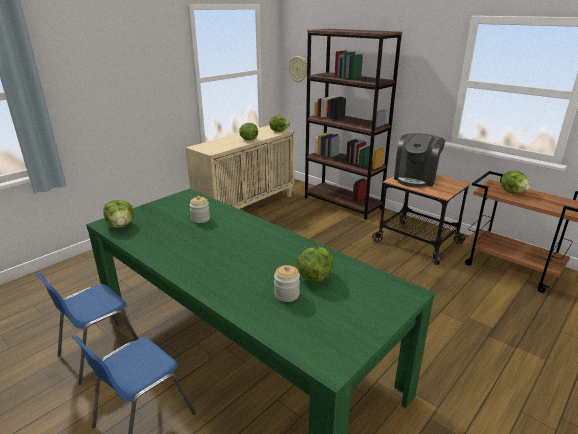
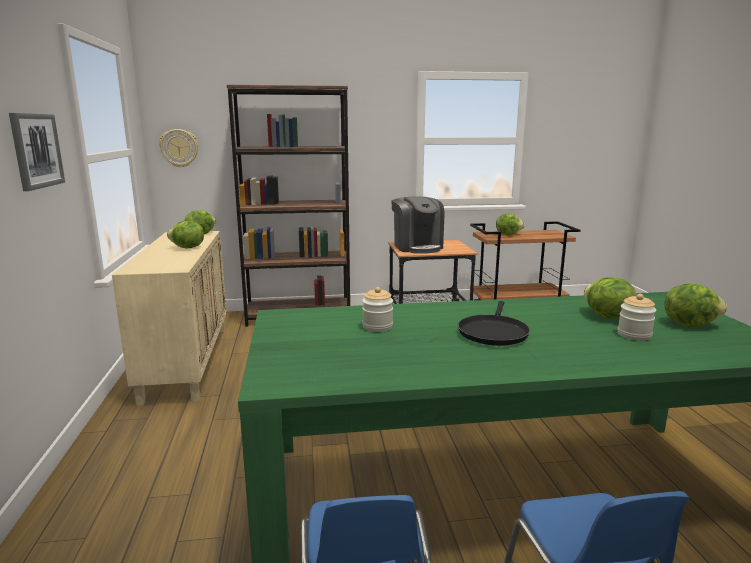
camera: 50 degrees left, 10 degrees down
(121, 225) = (303, 375): lettuce -> lettuce (689, 324)
(149, 79) = (36, 150): none -> picture
(230, 249) = (493, 332): none -> black frying pan

